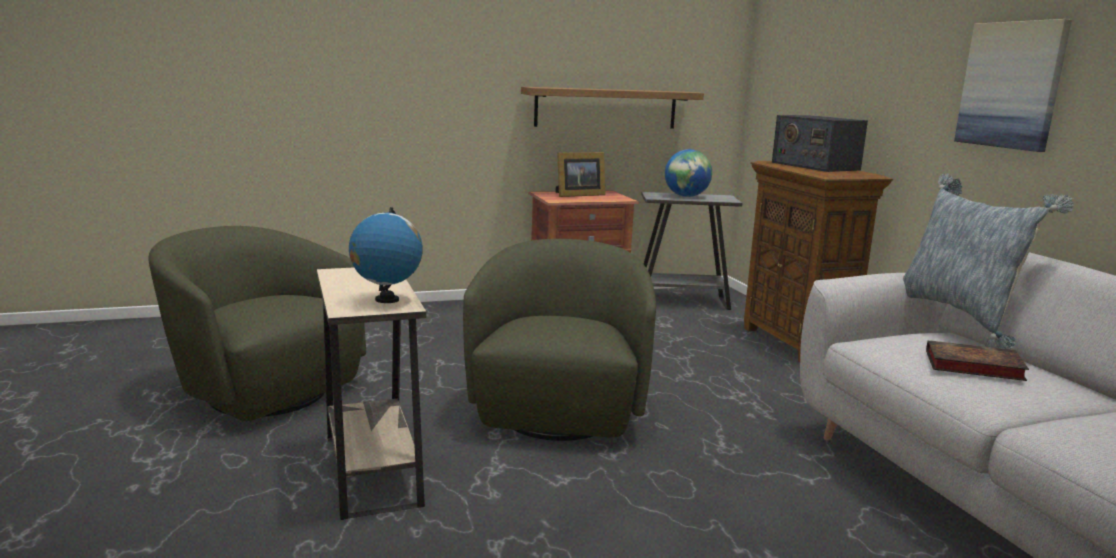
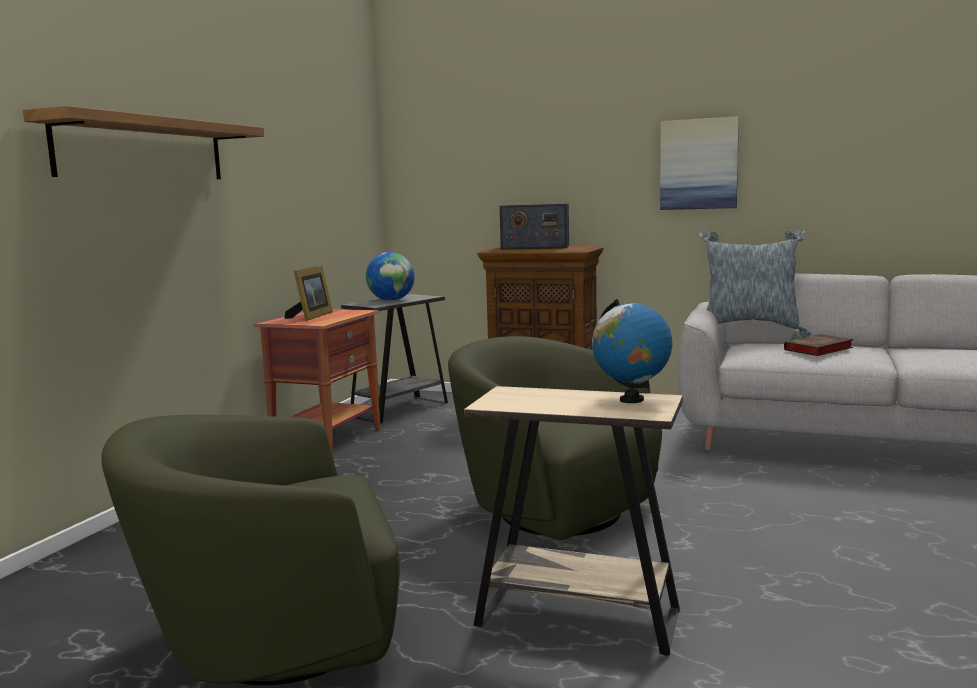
camera: 50 degrees left, 5 degrees down
(606, 108) = (299, 218): shelf -> shelf (143, 149)

